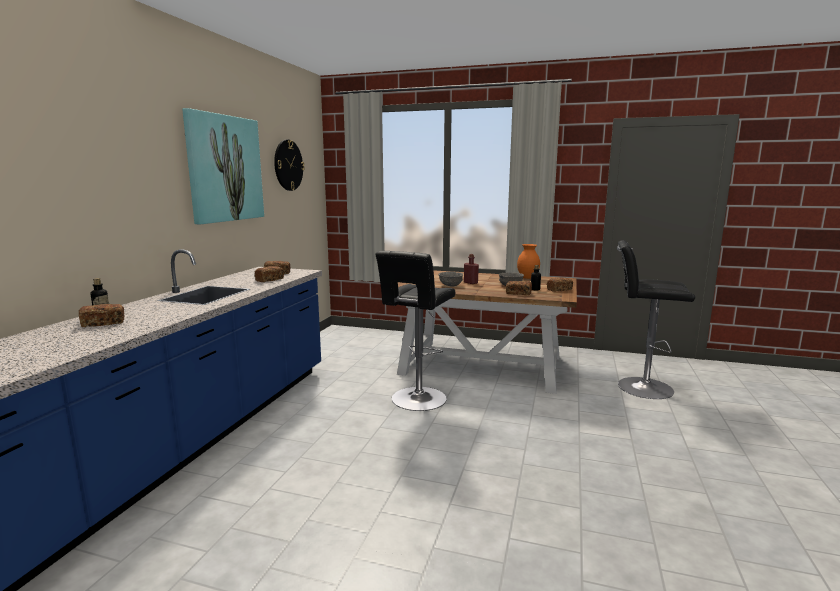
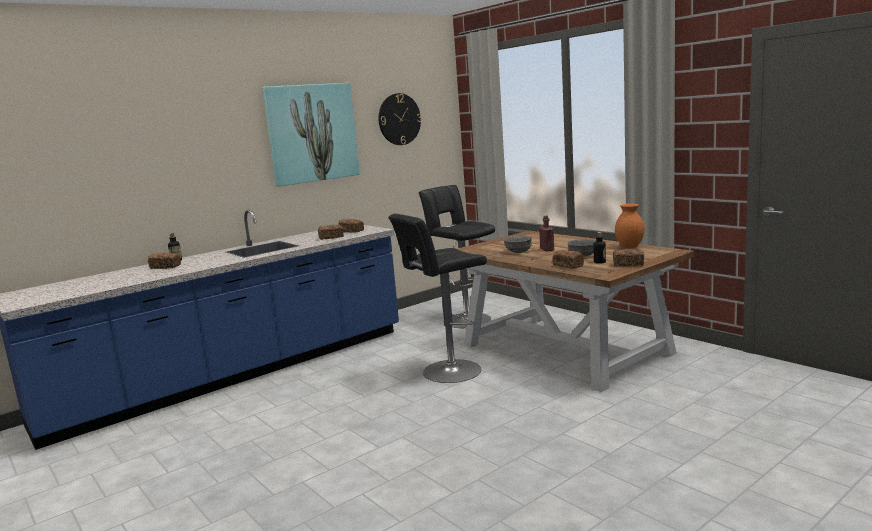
camera: 35 degrees right, 0 degrees up
(640, 387) = (726, 405): black stool -> black stool (464, 319)

